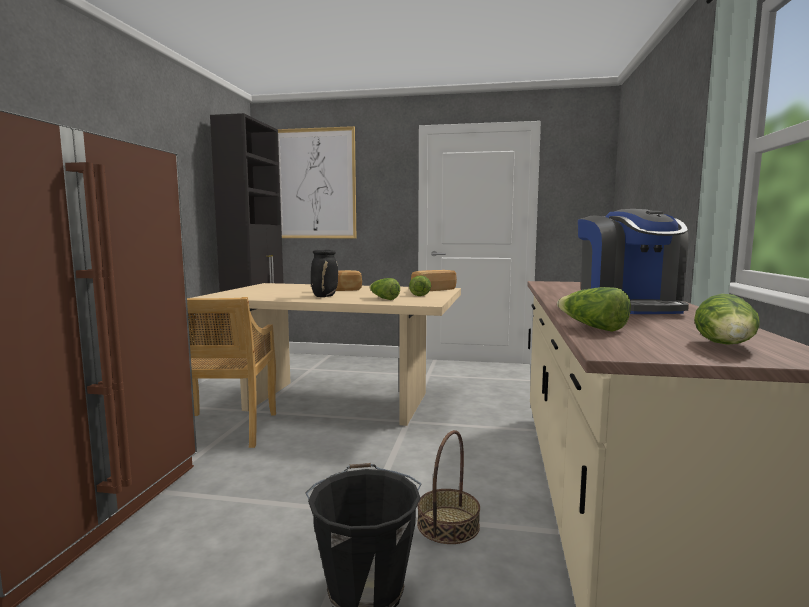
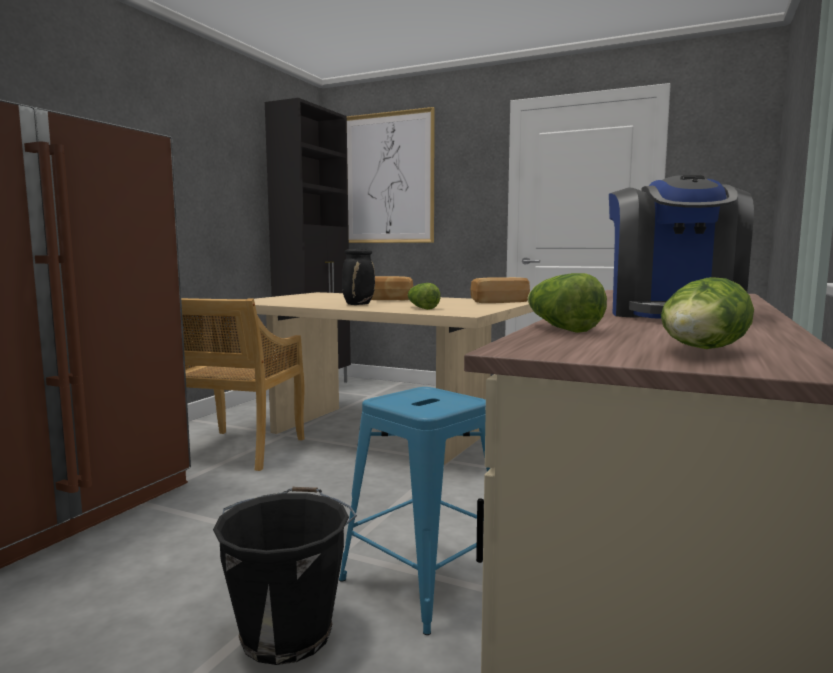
camera: 15 degrees right, 0 degrees up
(420, 294) = (473, 306): lettuce -> none
(448, 525) = (425, 579): basket -> blue stool

